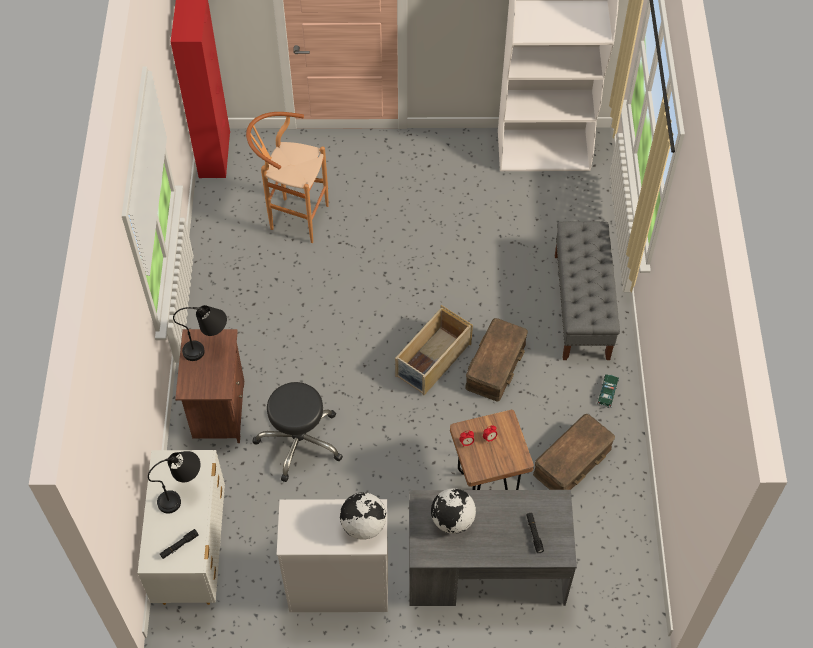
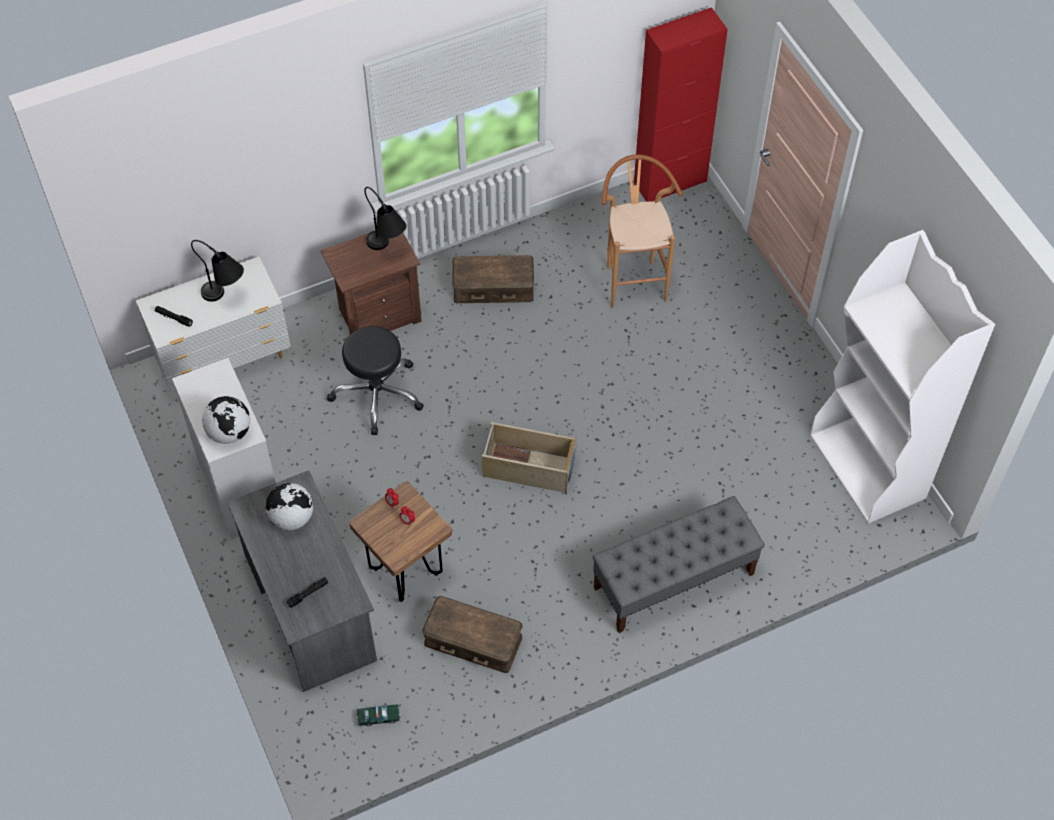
camera: 65 degrees right, 0 degrees up
(496, 366) = (552, 527): brown storage box -> brown storage box (493, 287)
(607, 392) = (575, 645): toy car -> toy car (379, 717)

